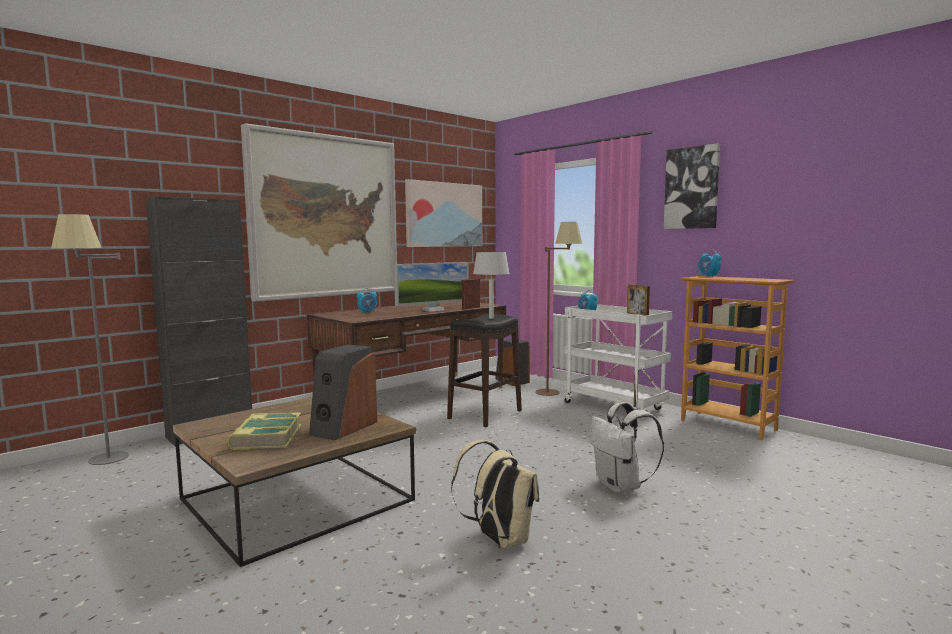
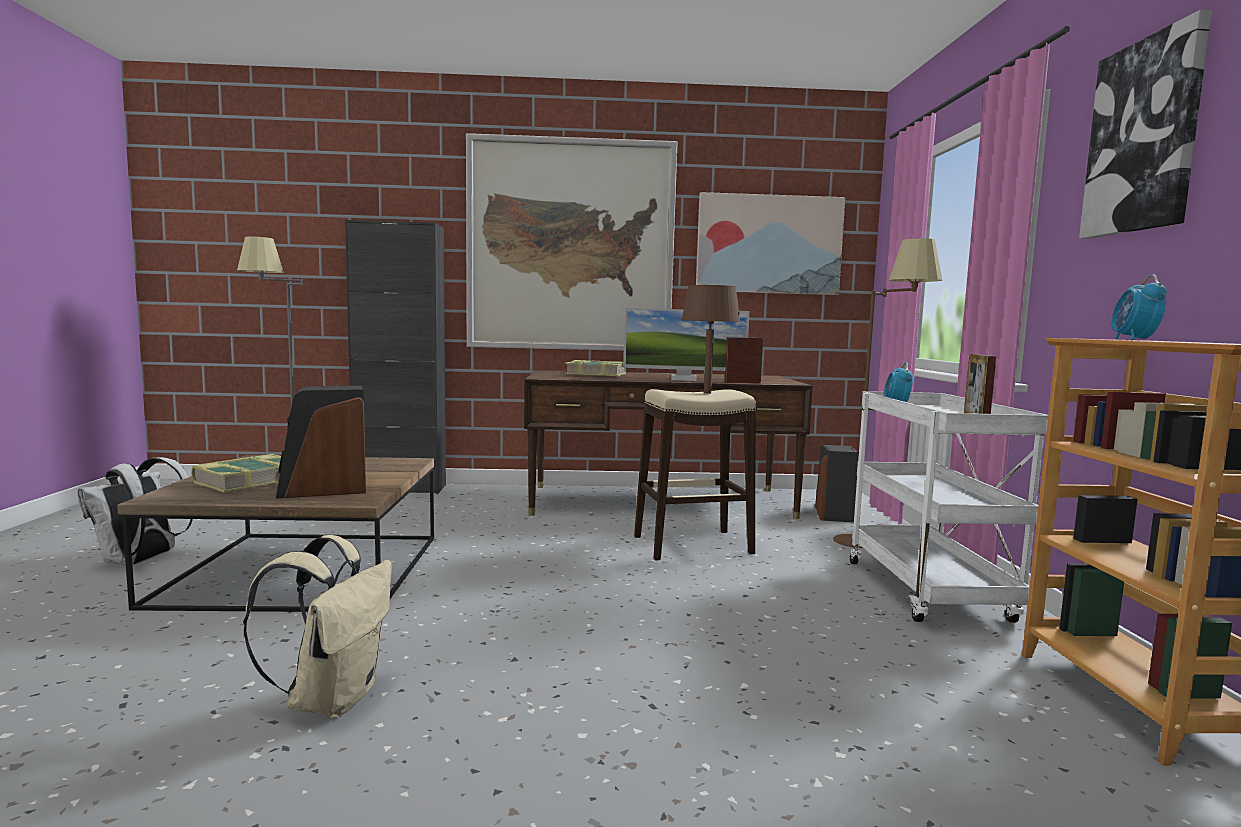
camera: 40 degrees right, 0 degrees up
(367, 313) = (596, 374): alarm clock -> book
(485, 414) = (692, 545): black stool -> beige stool
(491, 318) = (707, 393): grey table lamp -> brown table lamp
(621, 486) = (642, 711): white backpack -> white backpack (140, 561)

